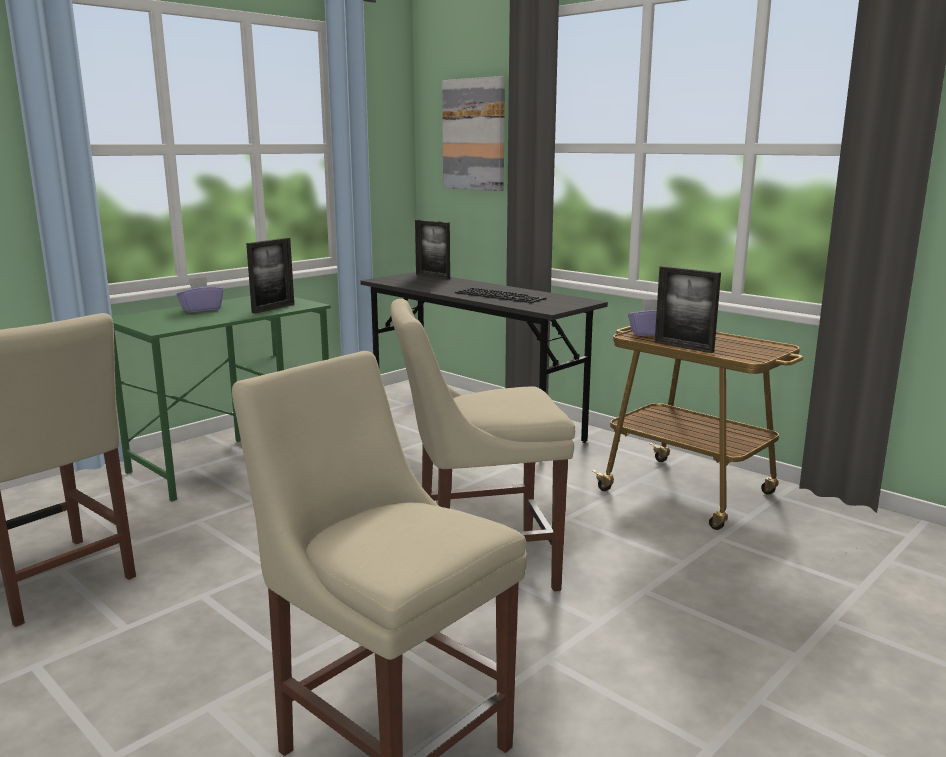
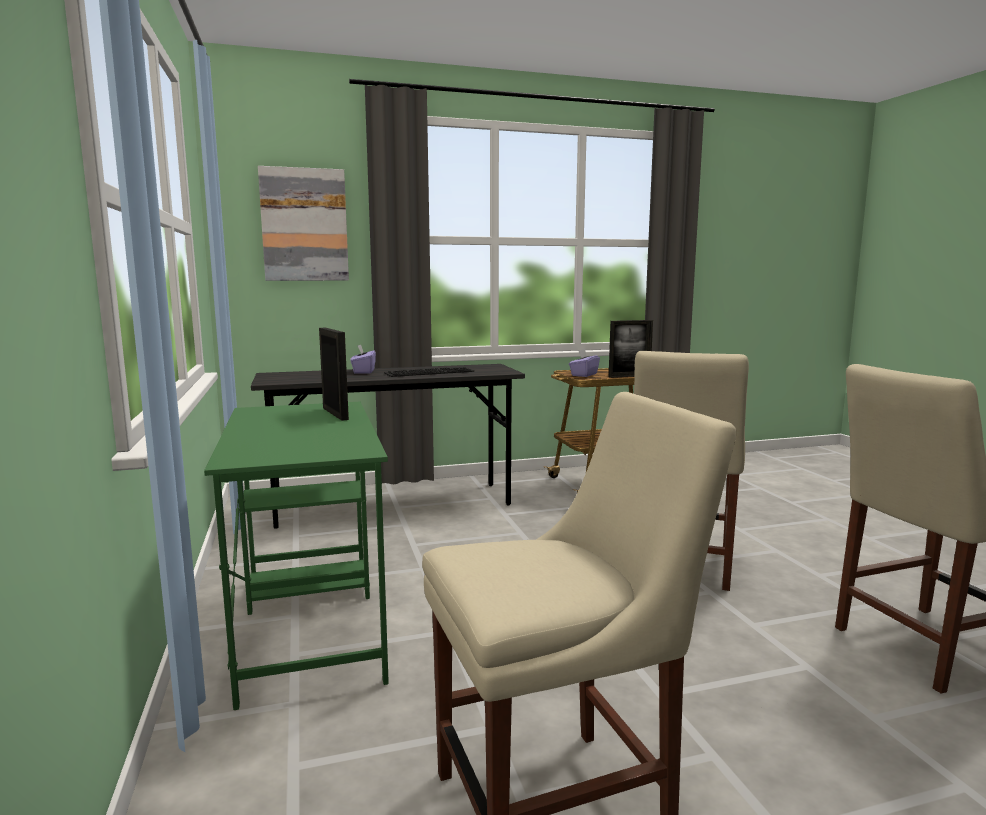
camera: 60 degrees left, 5 degrees down
(201, 309) = (271, 432): purple tissue box -> purple tissue box (363, 371)
(432, 276) = (296, 372): picture frame -> none

